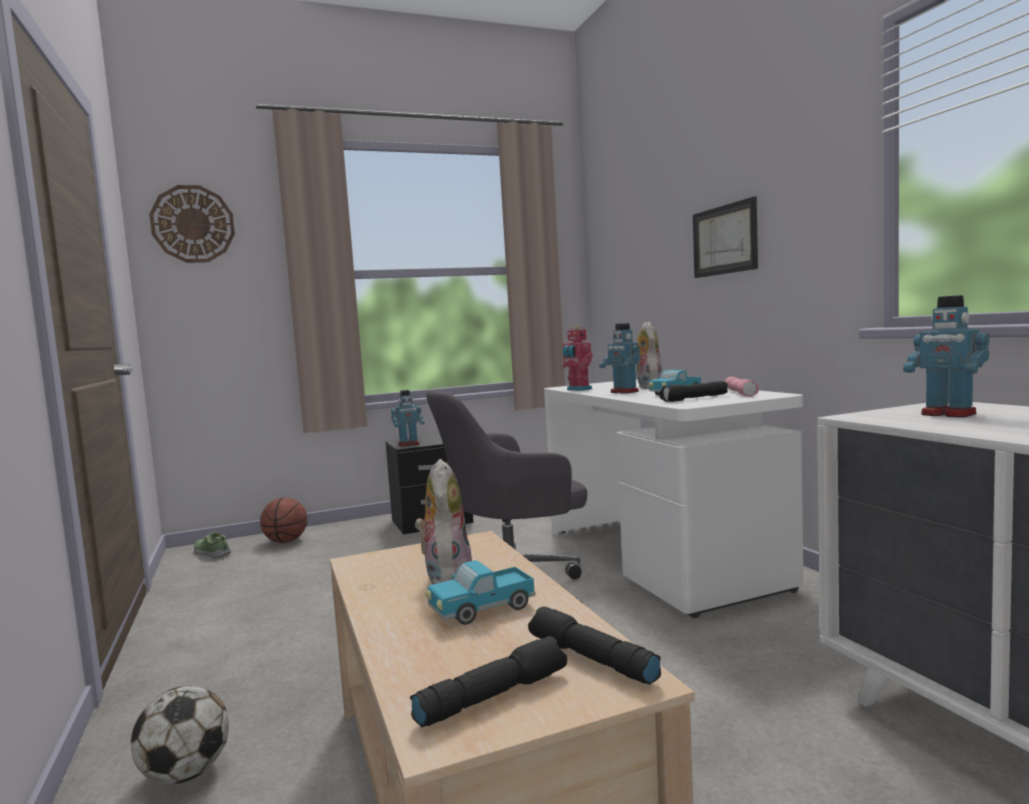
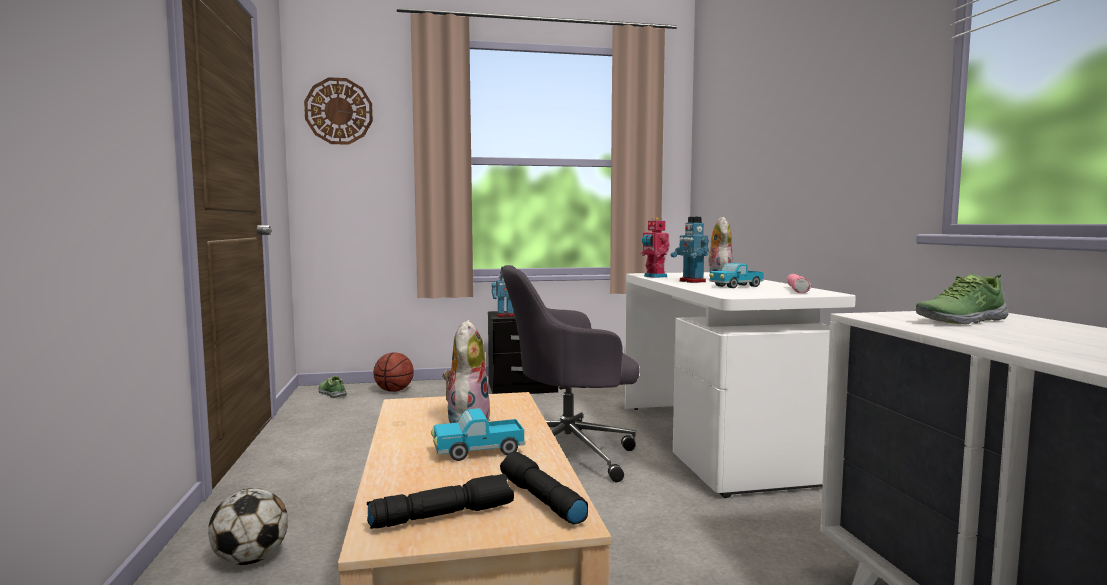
camera: 10 degrees right, 0 degrees up
(694, 399) = (747, 291): black flashlight -> none
(724, 240) = (808, 141): picture -> none
(947, 414) = (960, 320): toy robot -> shoe

